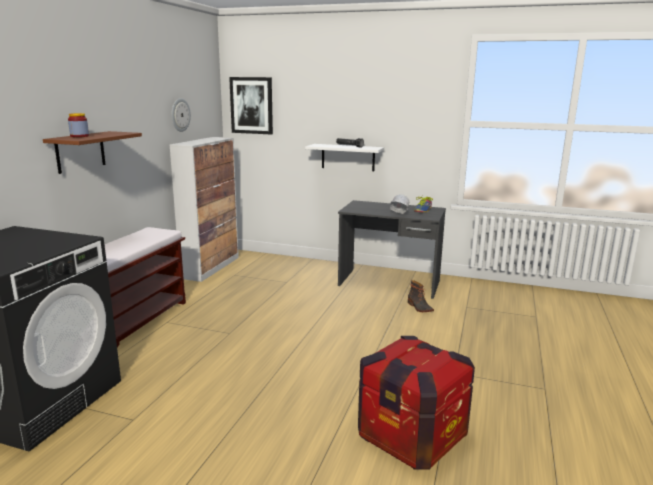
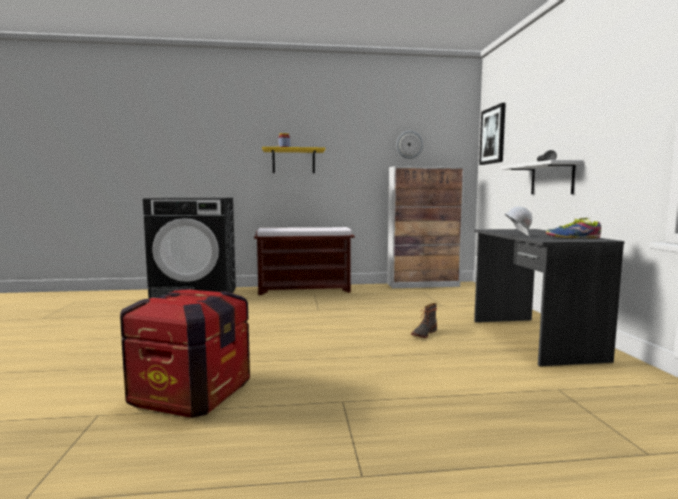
camera: 65 degrees right, 10 degrees down
(80, 152) = (293, 161): brown shelf -> yellow shelf
(419, 307) = (494, 362): boot -> boot (423, 333)

